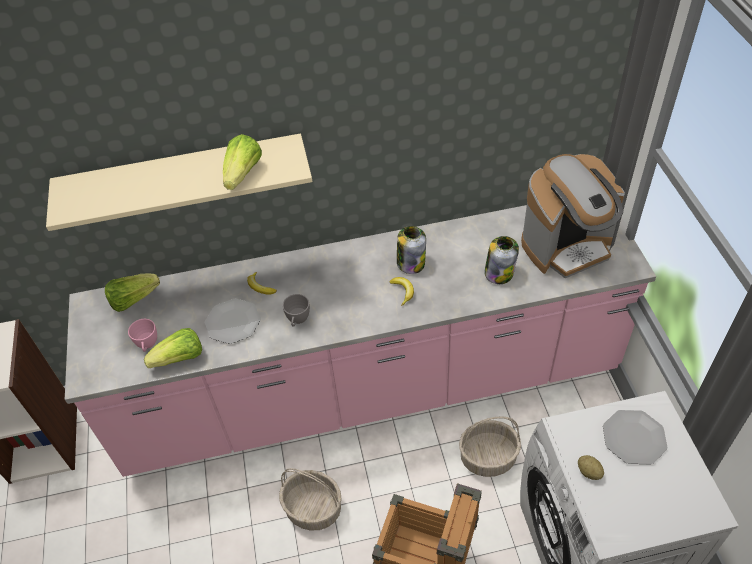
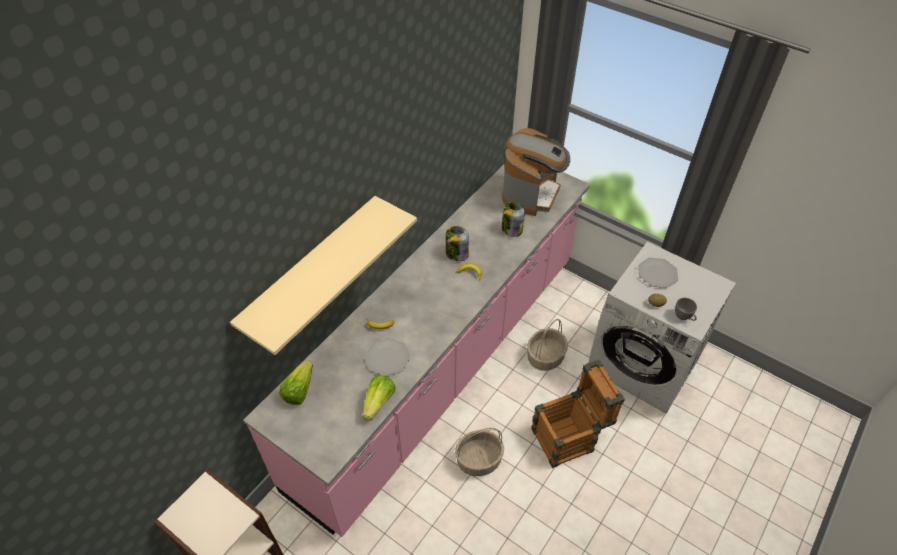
camera: 45 degrees left, 0 degrees up
(147, 345) = (346, 410): pink cup -> none
(243, 174) = (371, 239): lettuce -> none
(297, 320) = (427, 329): grey cup -> grey cup (684, 317)

